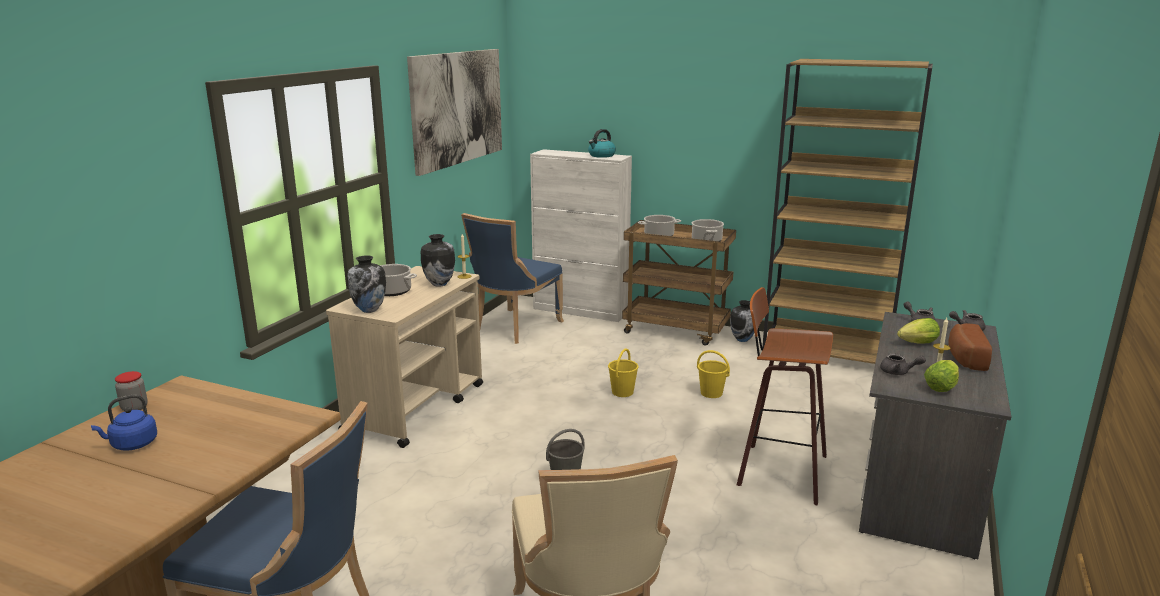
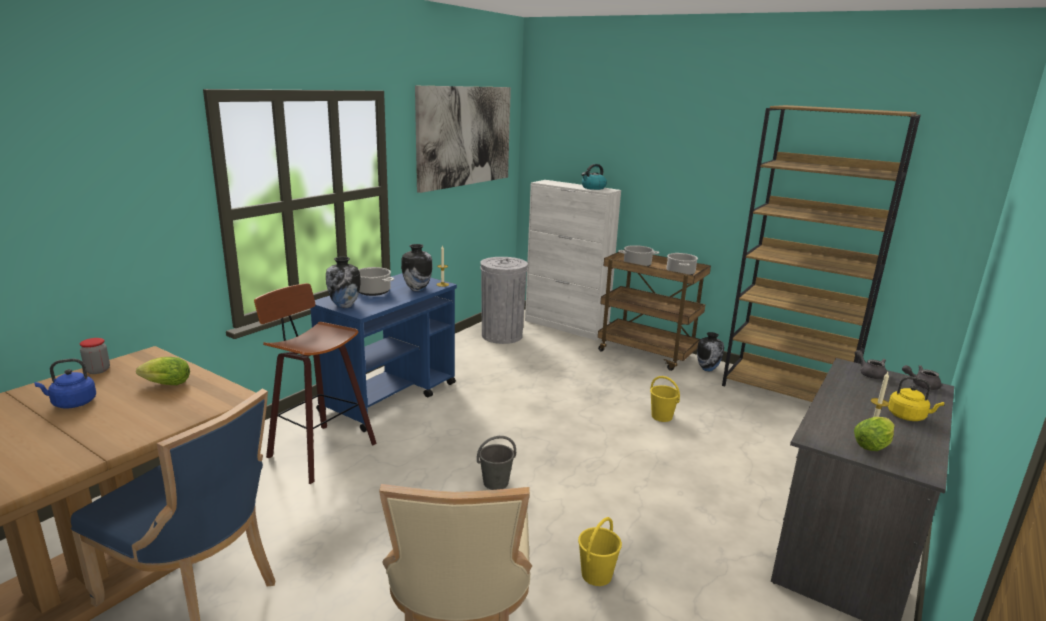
camera: 10 degrees right, 0 degrees up
(416, 407) = (390, 396): beige cart -> blue cart
(514, 328) = (502, 335): blue chair -> grey trash can
(622, 392) = (578, 405): yellow bucket -> yellow bucket (597, 574)
(779, 471) = (705, 503): stool -> stool (318, 450)
(898, 372) = (829, 423): grey teapot -> none
(915, 344) = (858, 395): lettuce -> lettuce (164, 384)
(964, 358) = (908, 416): bread -> yellow kettle

